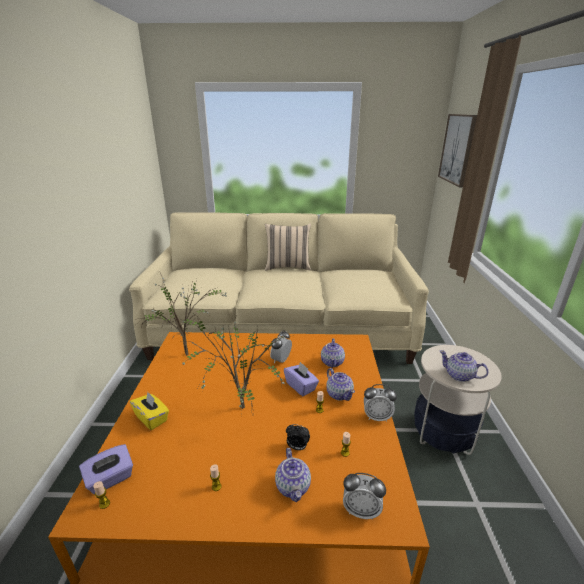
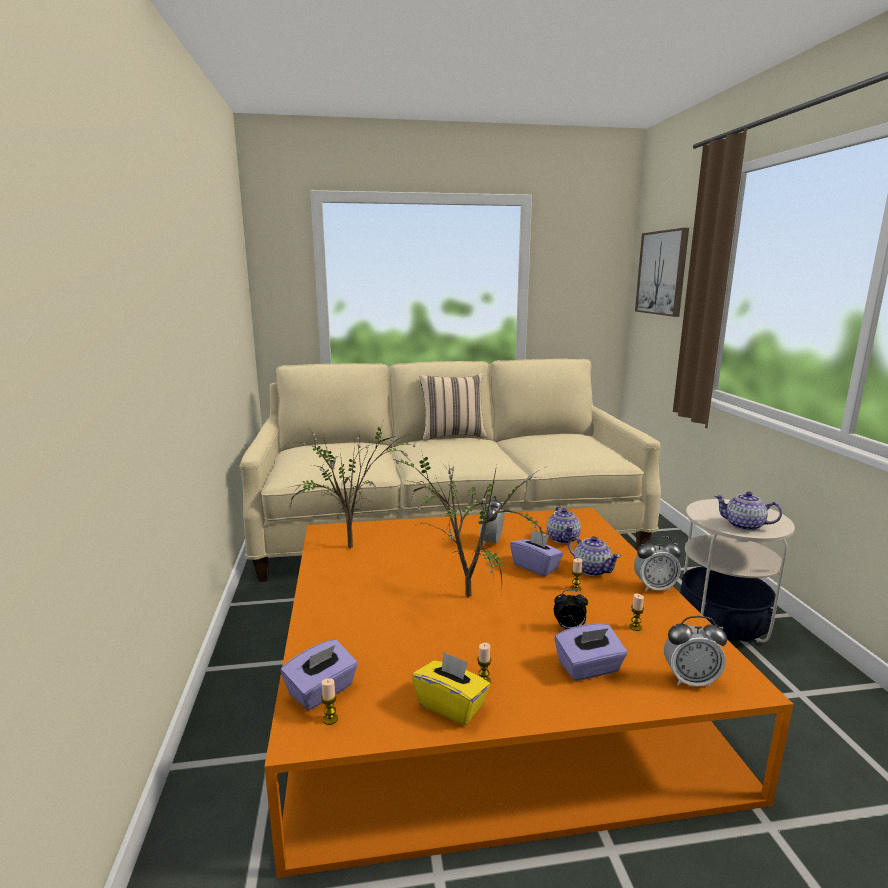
camera: 10 degrees left, 10 degrees down
(152, 418) = (342, 620): yellow tissue box -> yellow tissue box (451, 705)
(293, 487) = (589, 668): teapot -> purple tissue box

